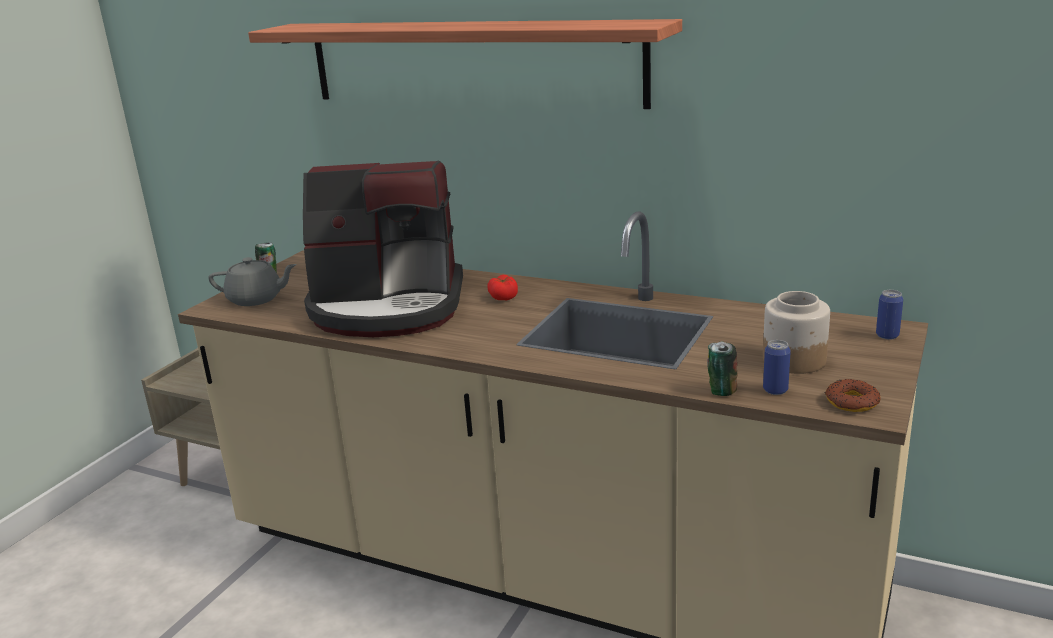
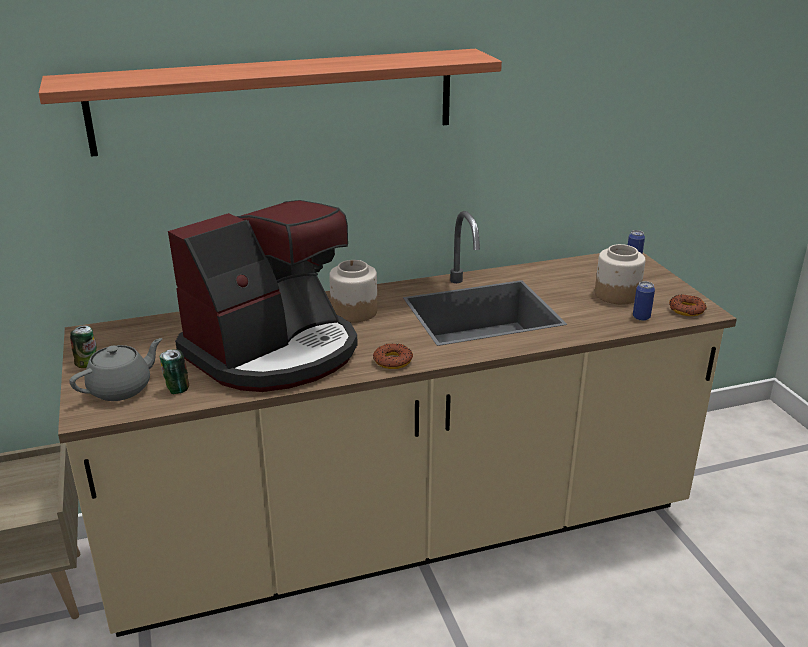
camera: 45 degrees left, 5 degrees up
(456, 343) = (392, 361): none -> donut
(503, 297) = (354, 311): tomato -> jar
(721, 391) = (616, 329): can -> can (177, 389)

